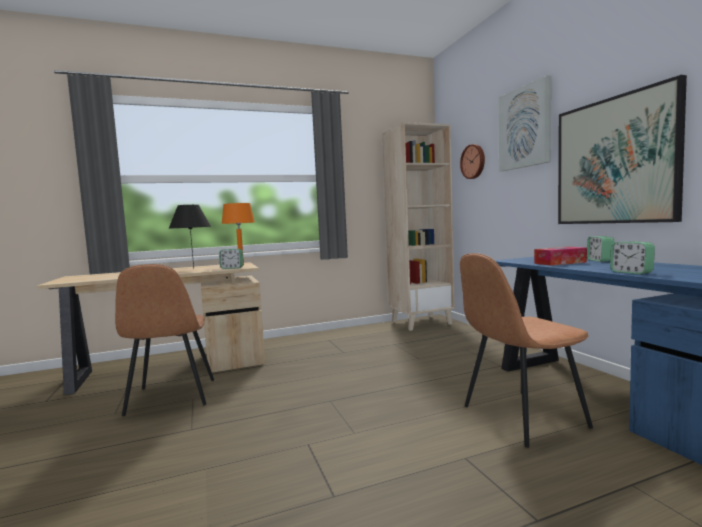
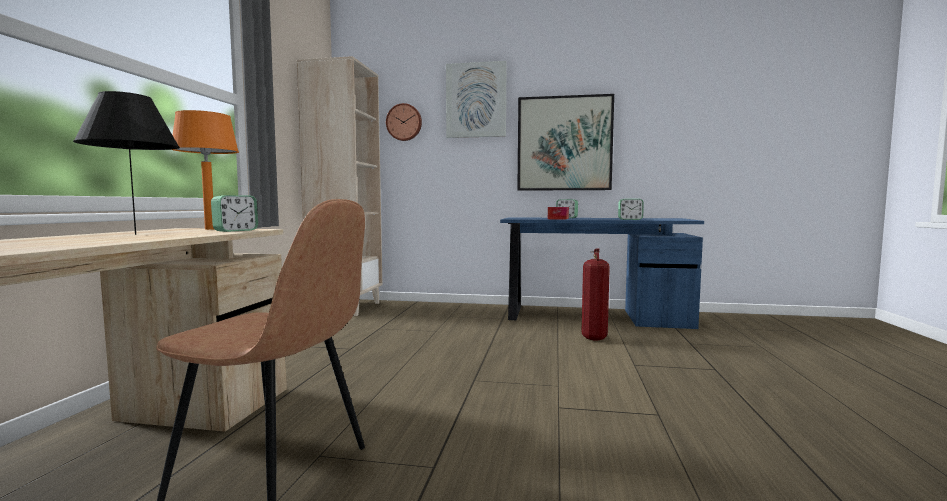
camera: 60 degrees left, 0 degrees up
(521, 417) = (593, 338): brown chair -> fire extinguisher

